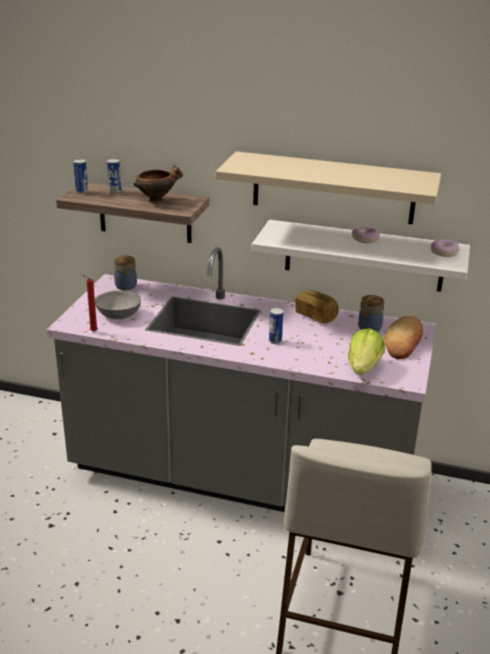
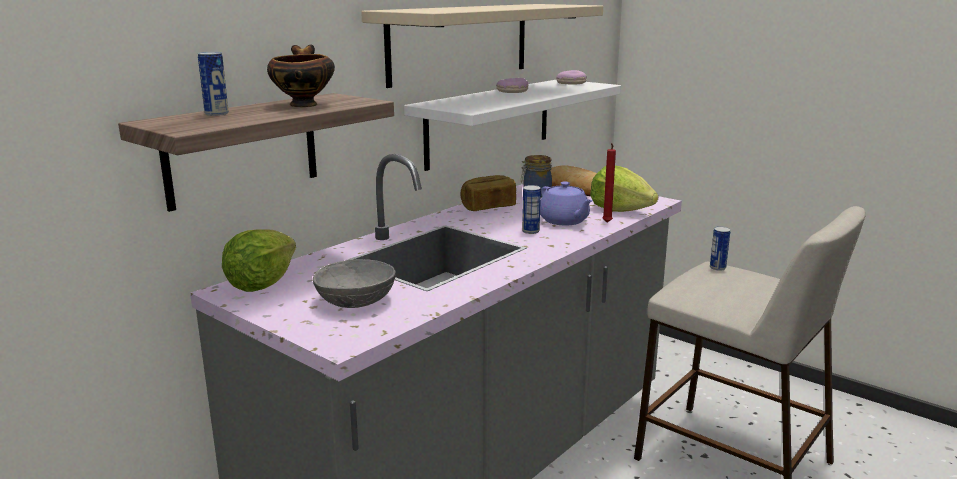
camera: 65 degrees left, 10 degrees down
(82, 192) = (174, 124): can -> can (717, 268)
(92, 331) = (393, 326): red candle -> red candle (606, 223)
(126, 285) = (262, 283): jar -> lettuce
(311, 349) = (564, 221): none -> purple teapot

